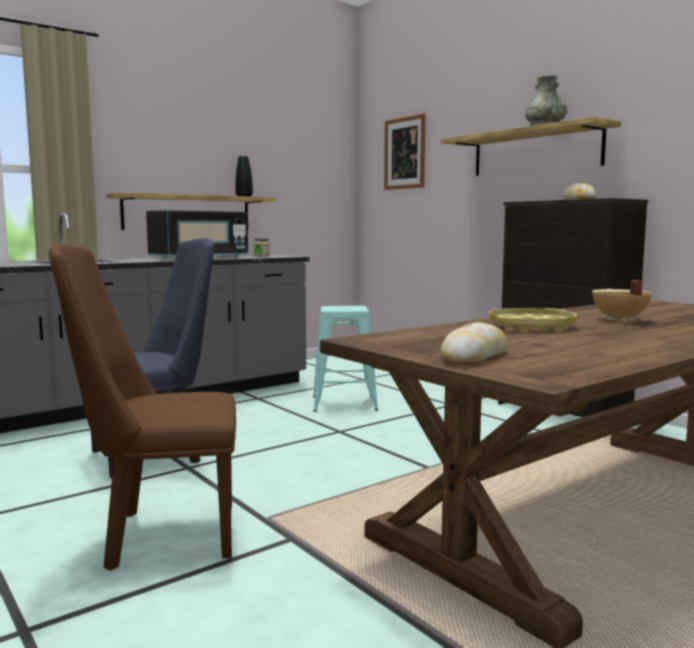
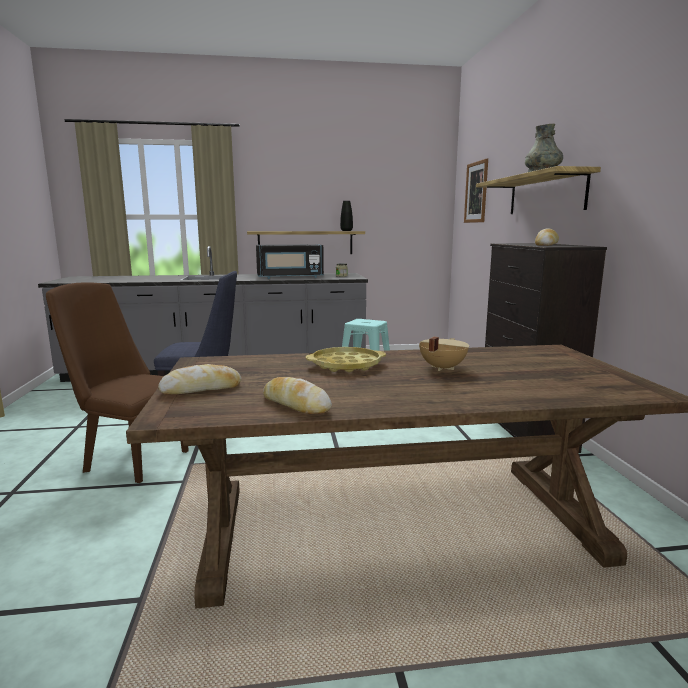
camera: 30 degrees right, 5 degrees up
(617, 353) = (295, 404): none -> bread

